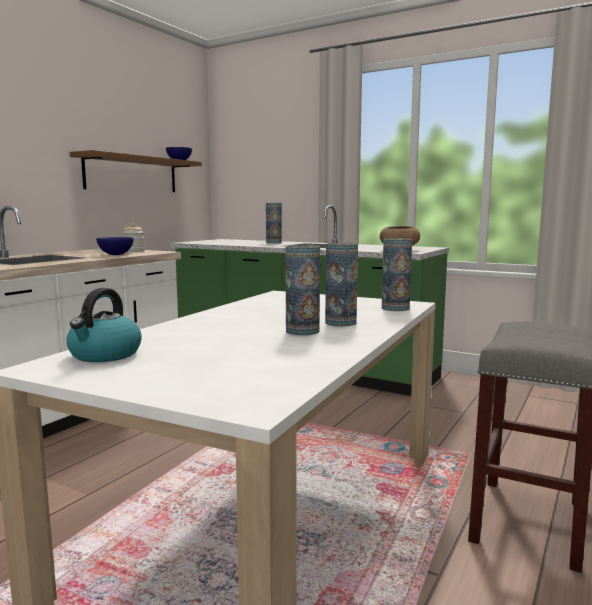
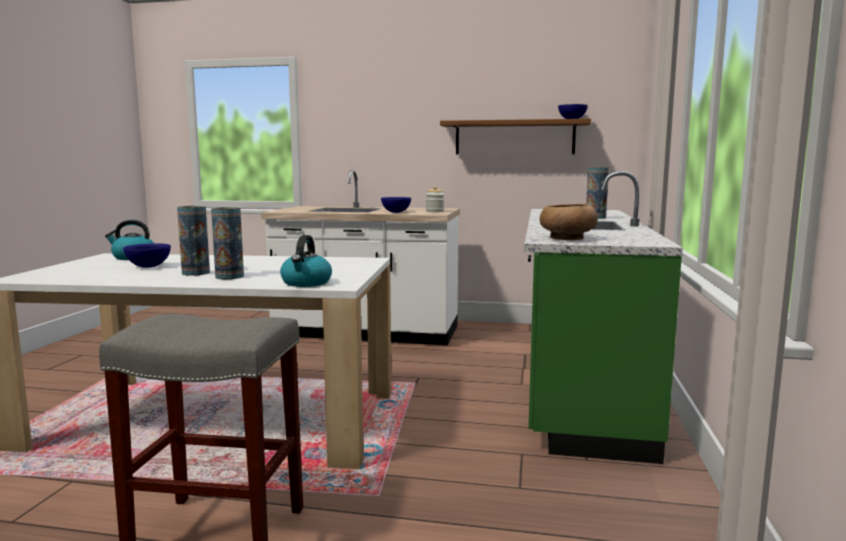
camera: 70 degrees right, 0 degrees up
(221, 346) = (148, 266): none -> blue bowl
(395, 308) = (306, 283): vase -> kettle

